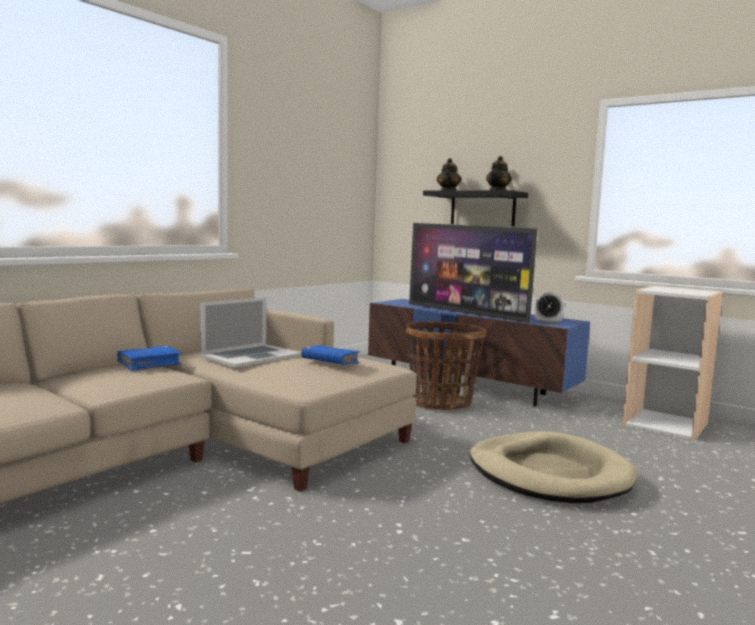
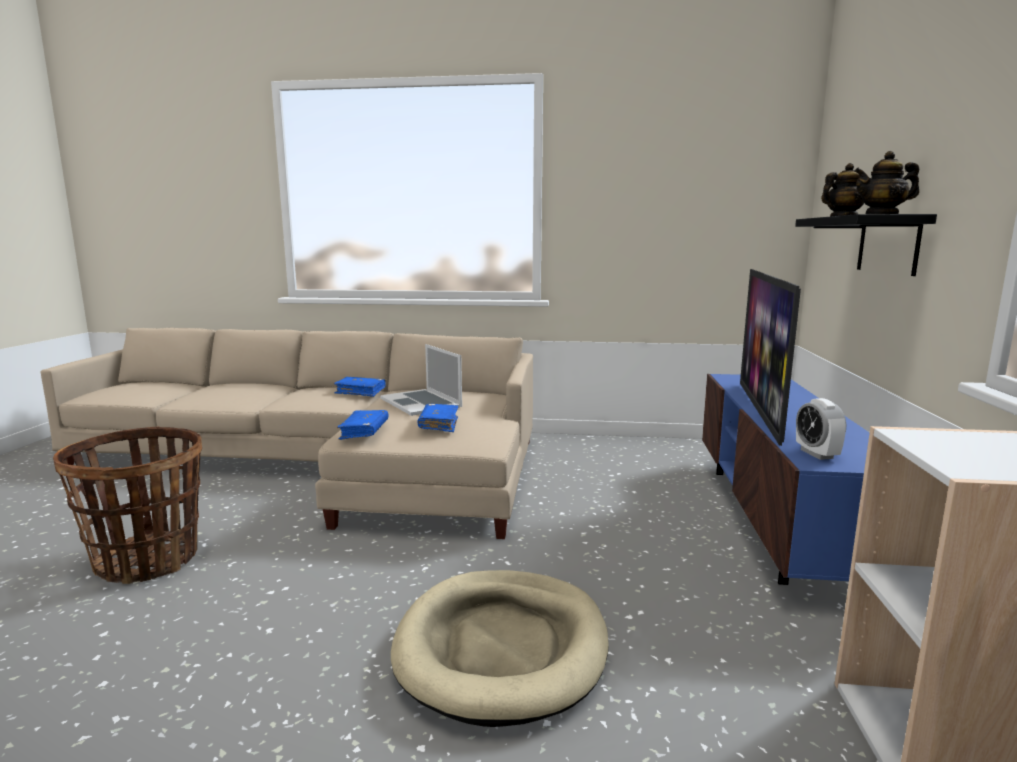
camera: 60 degrees right, 5 degrees up
(250, 356) = (421, 402): laptop -> laptop turned 45 degrees clockwise
(302, 380) = (364, 431): none -> blue book
(441, 403) = (665, 523): basket -> basket (148, 560)

